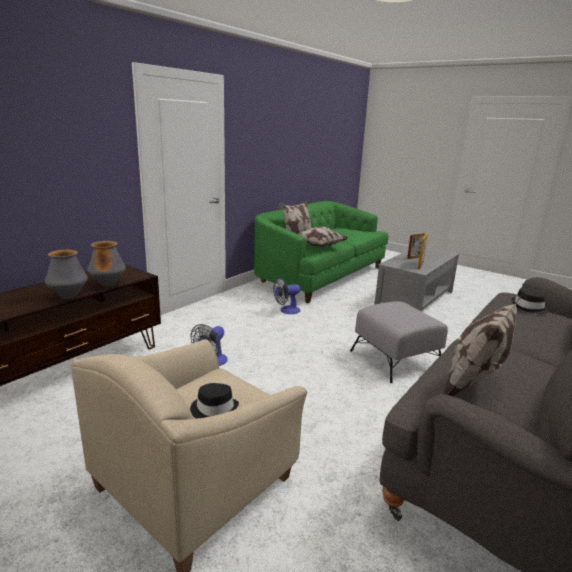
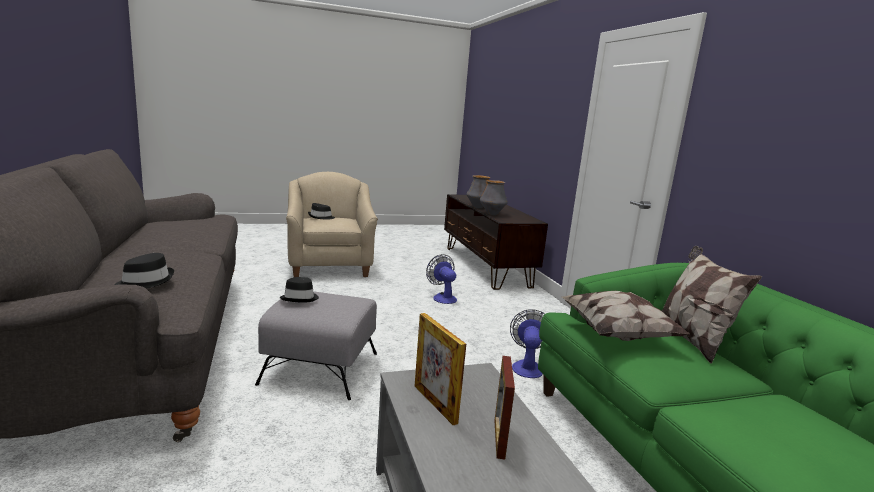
camera: 125 degrees right, 5 degrees down
(413, 318) = (300, 298): none -> black hat
(474, 384) = (191, 223): pillow -> none

